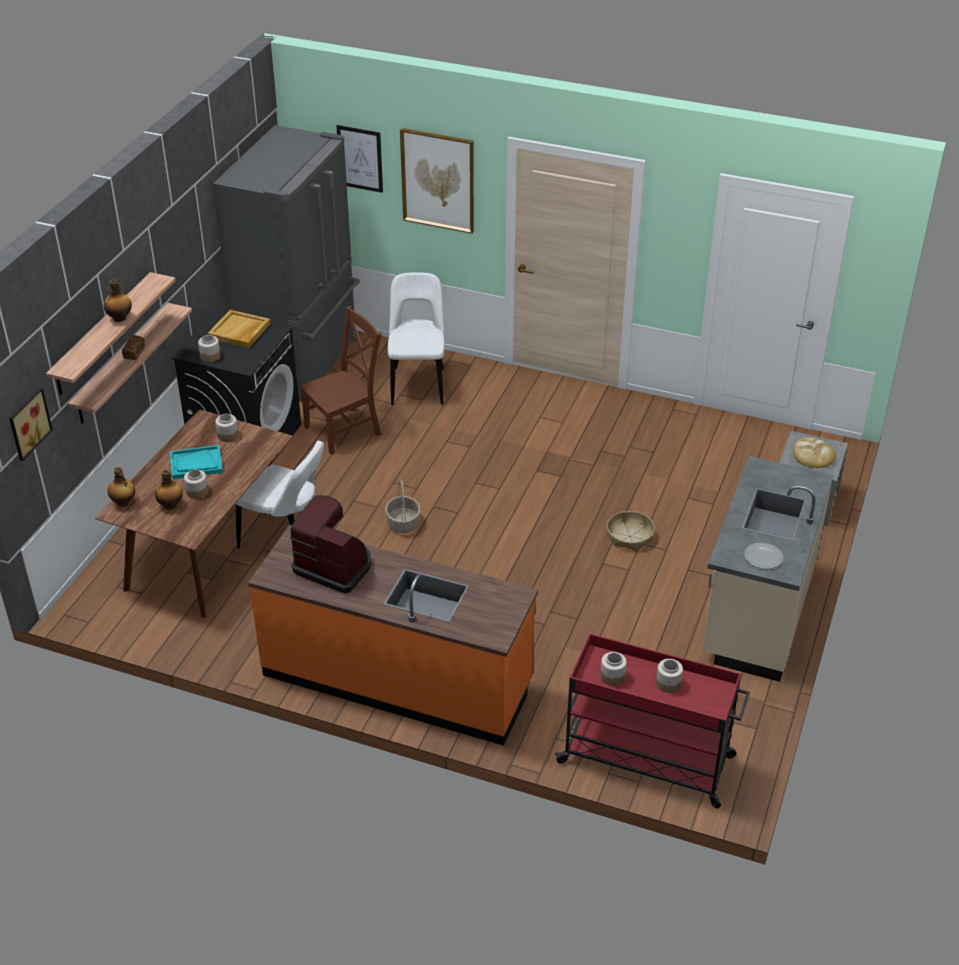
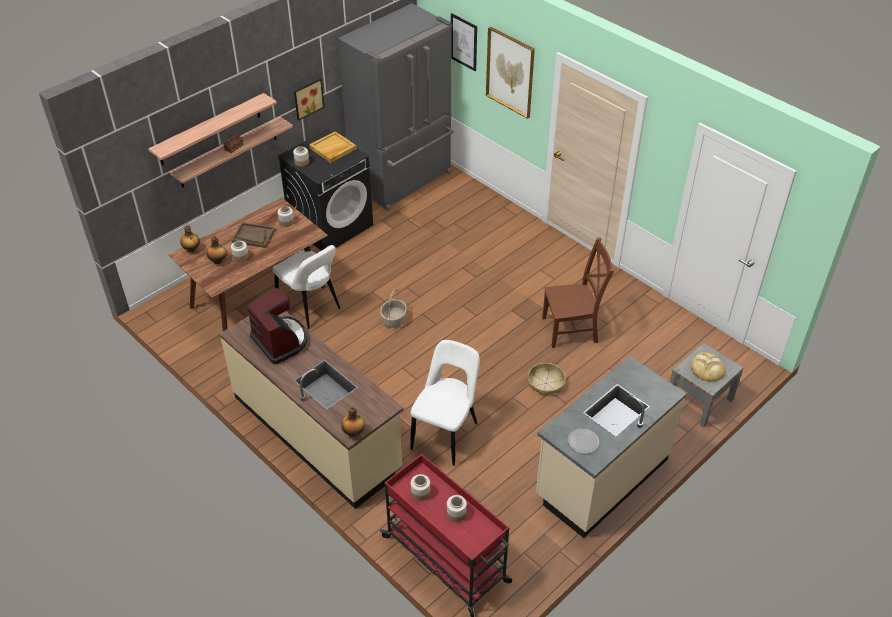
camera: 25 degrees right, 5 degrees up
(27, 423) = (127, 179): picture -> picture (307, 98)
(120, 318) = (220, 121): bottle -> bottle (354, 433)
(196, 464) = (253, 236): turquoise tray -> brown tray
(346, 429) = (400, 238): brown chair -> brown chair (572, 329)
(397, 679) = (317, 433): orange counter -> beige counter
(418, 384) = (470, 219): white chair -> white chair (446, 433)

